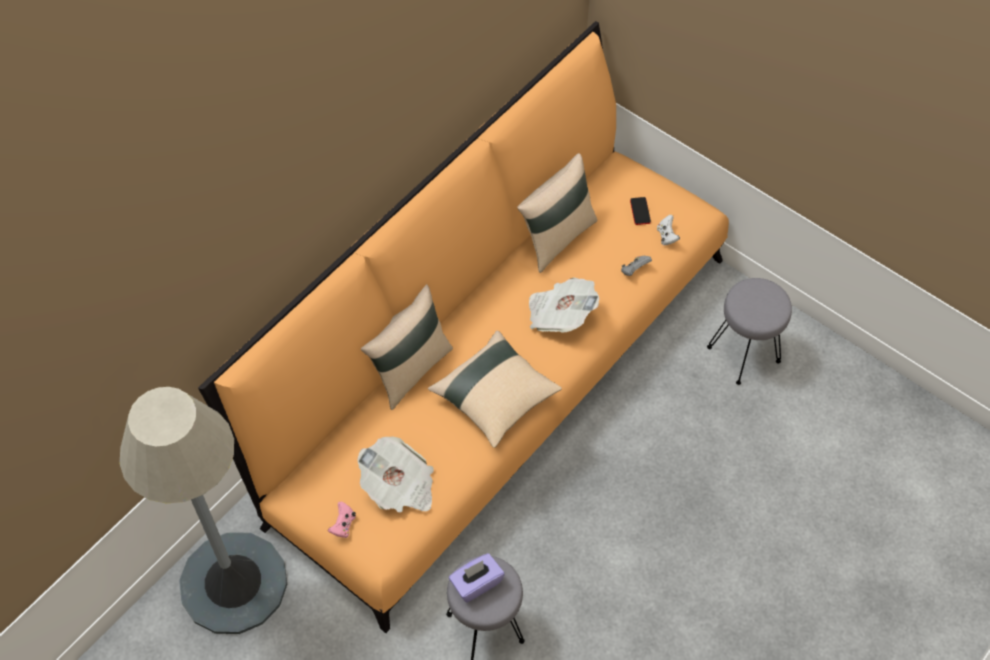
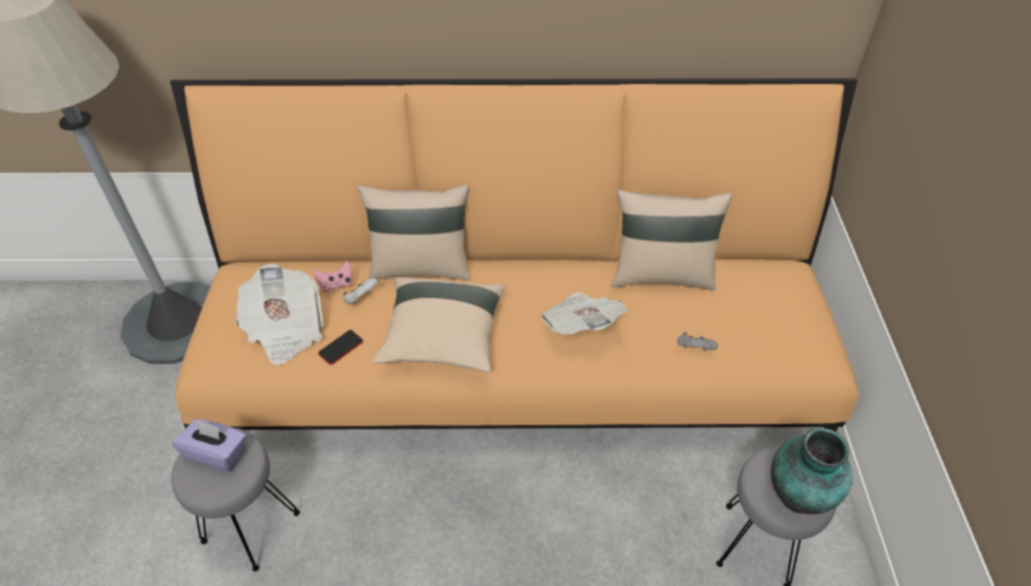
camera: 50 degrees right, 10 degrees down
(343, 525) = (216, 318): pink game controller -> pink game controller (336, 284)
(640, 211) = (763, 311): phone -> phone (341, 348)
(666, 236) = (763, 349): white game controller -> white game controller (360, 298)
(769, 306) = (798, 497): none -> vase

